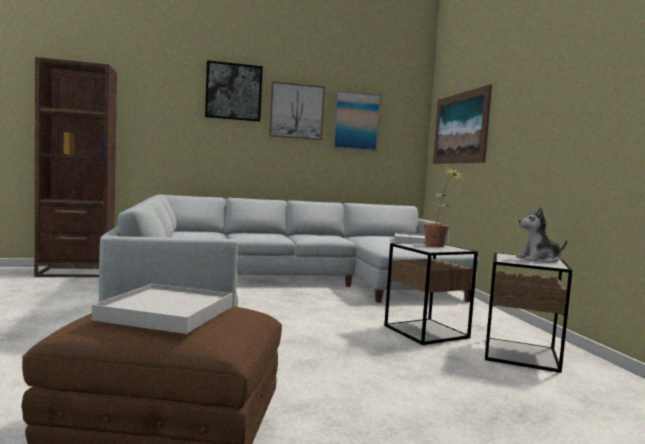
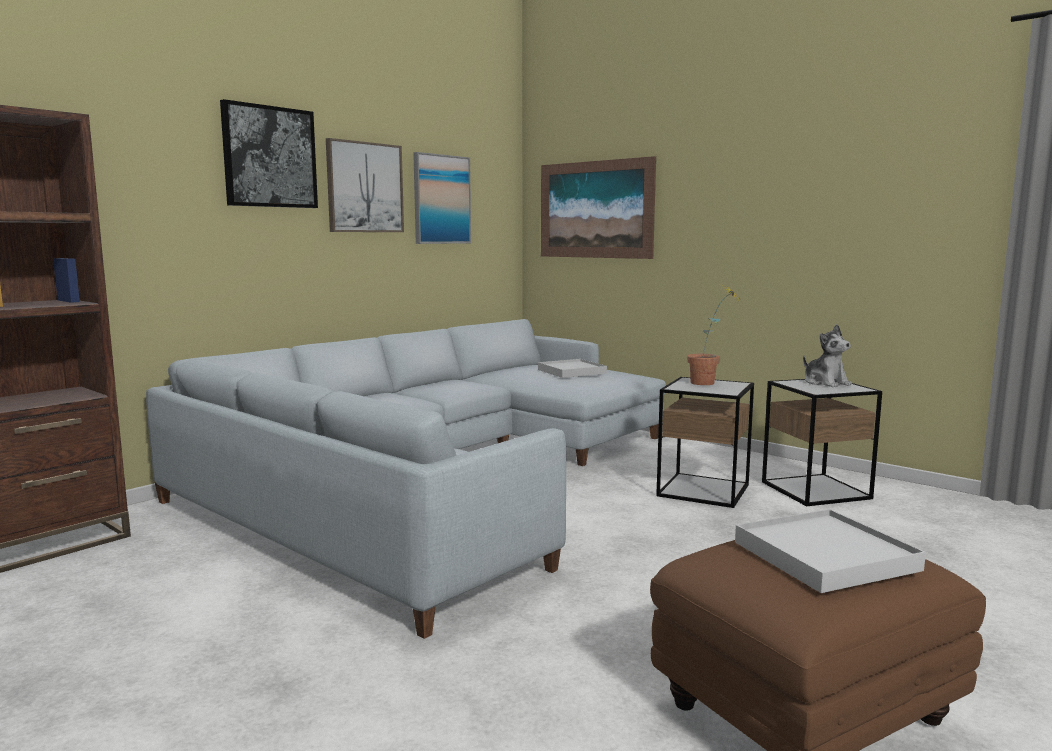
camera: 35 degrees left, 5 degrees up
(539, 260) = (825, 383): plush toy -> plush toy turned 75 degrees counterclockwise

